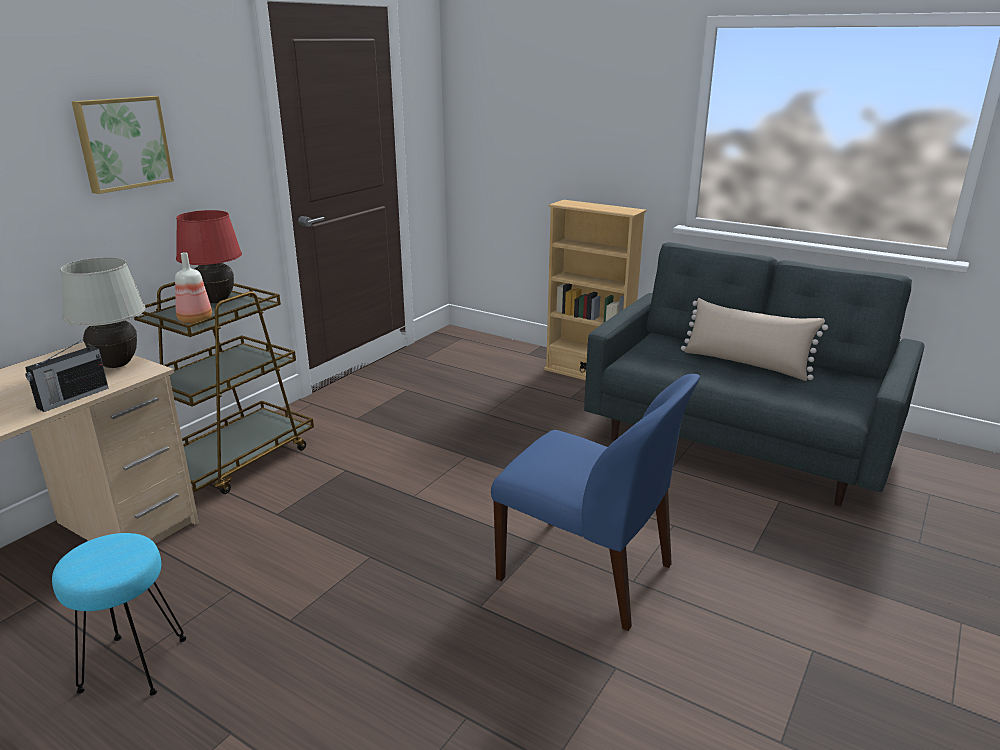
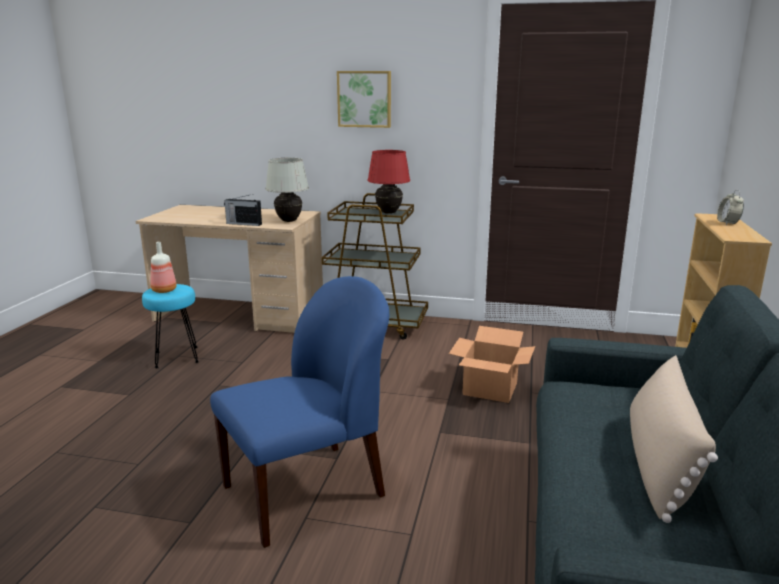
camera: 70 degrees right, 5 degrees down
(194, 320) = (352, 215): bottle -> bottle (163, 290)
(464, 429) = (491, 388): none -> cardboard box
(589, 573) = (307, 490): blue chair -> blue chair turned 135 degrees counterclockwise
(590, 205) = (727, 223): none -> alarm clock

